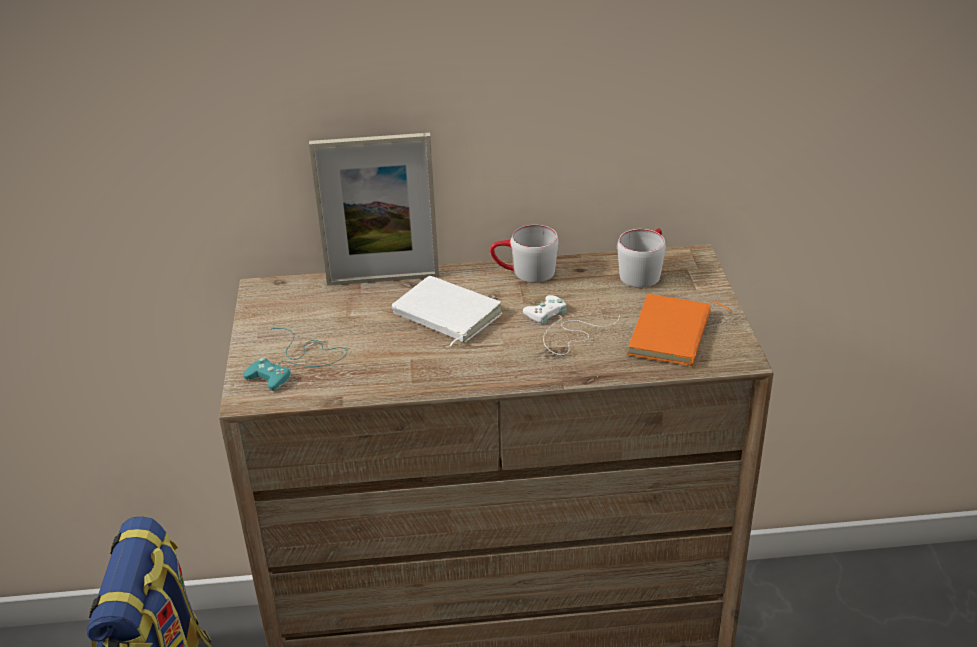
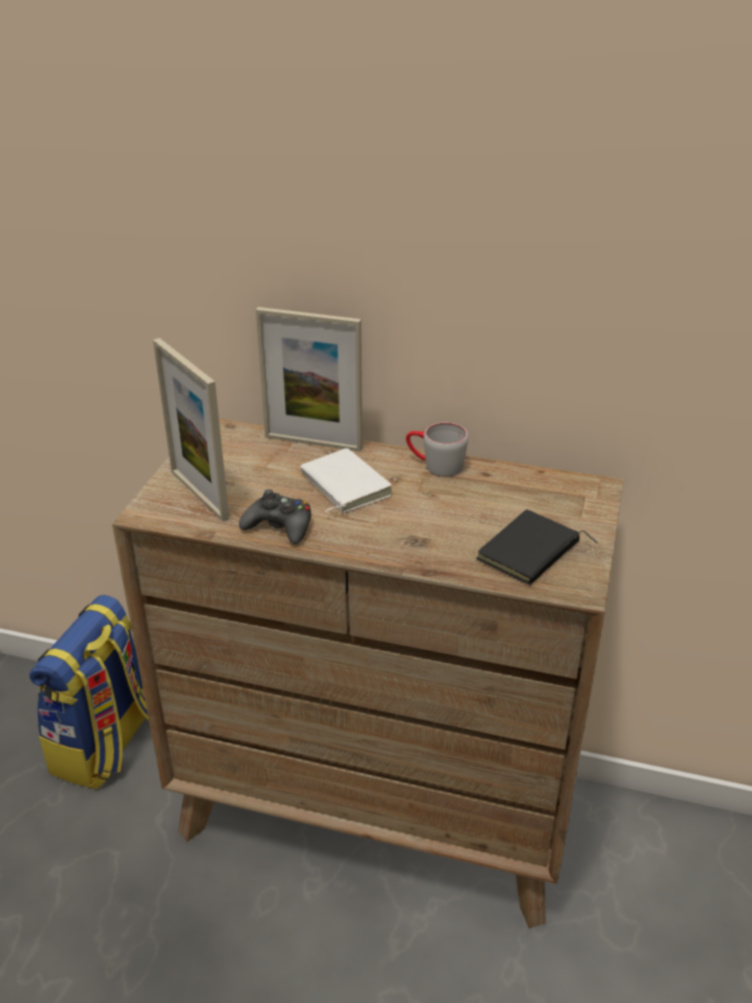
camera: 20 degrees right, 0 degrees up
(297, 362) = (199, 494): turquoise game controller -> picture frame
(407, 373) = (279, 526): none -> black game controller
(563, 329) = (435, 523): white game controller -> none
(643, 272) = (542, 489): grey mug -> none
(673, 336) = (531, 553): orange book -> black book

